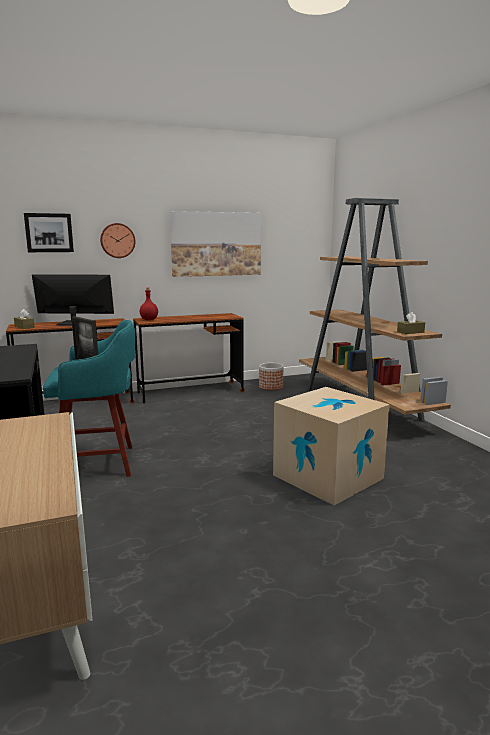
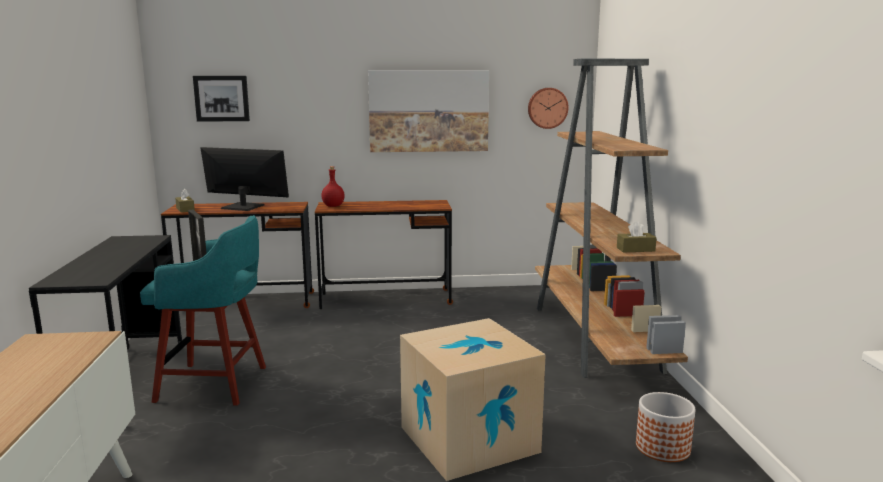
camera: 15 degrees right, 0 degrees up
(117, 240) = (302, 107): wall clock -> wall clock (547, 108)
(270, 387) = (491, 300): planter -> planter (662, 448)

